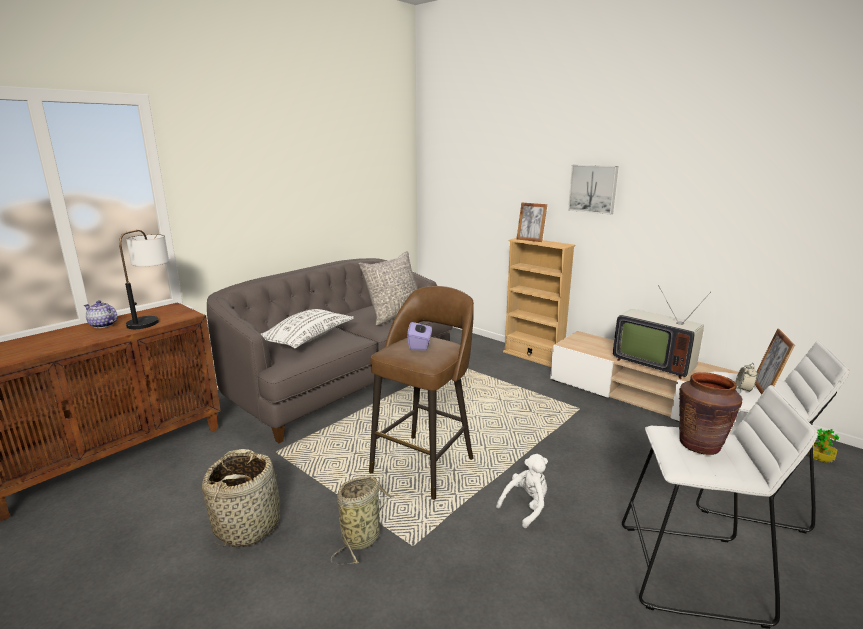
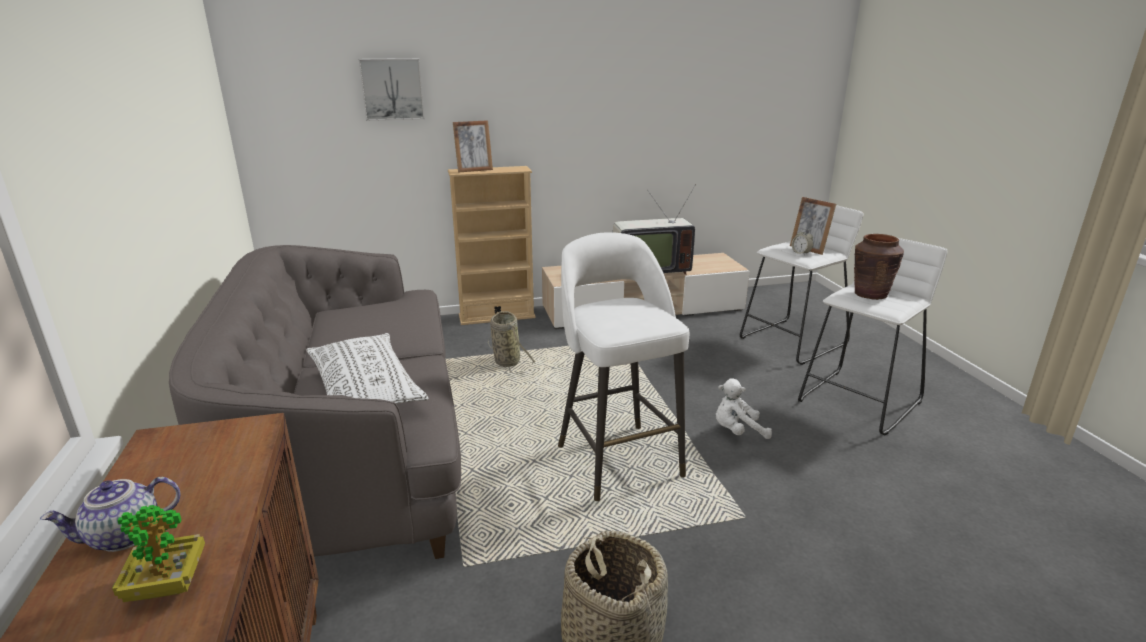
camera: 55 degrees left, 5 degrees up
(153, 319) = (203, 468): table lamp -> none
(363, 537) = (707, 546): basket -> basket (506, 361)
(394, 315) = (391, 316): grey pillow -> none
(420, 345) = (617, 312): purple tissue box -> none
(424, 463) = (617, 458): brown stool -> white stool
(526, 506) = (737, 431): white plush toy -> white plush toy turned 90 degrees counterclockwise
(593, 188) = (538, 95): picture -> picture (392, 89)
(820, 458) = (778, 299): potted plant -> potted plant (168, 585)

